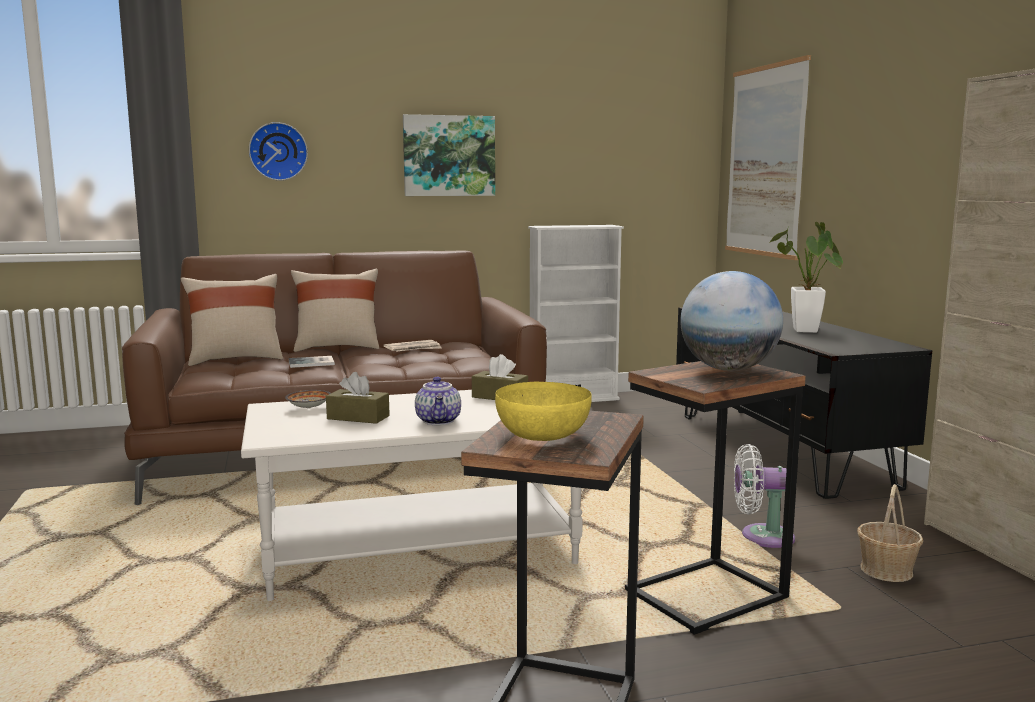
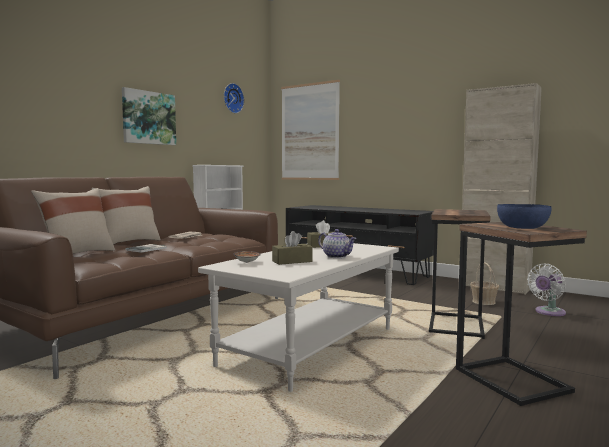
camera: 40 degrees left, 5 degrees down
(278, 151) = (37, 103): wall clock -> wall clock (232, 98)
(544, 434) = (522, 227): yellow bowl -> blue bowl
(728, 369) = (458, 211): globe -> none
(761, 536) = (424, 302): white fan -> white fan (548, 312)
(805, 332) = (374, 210): potted plant -> none

